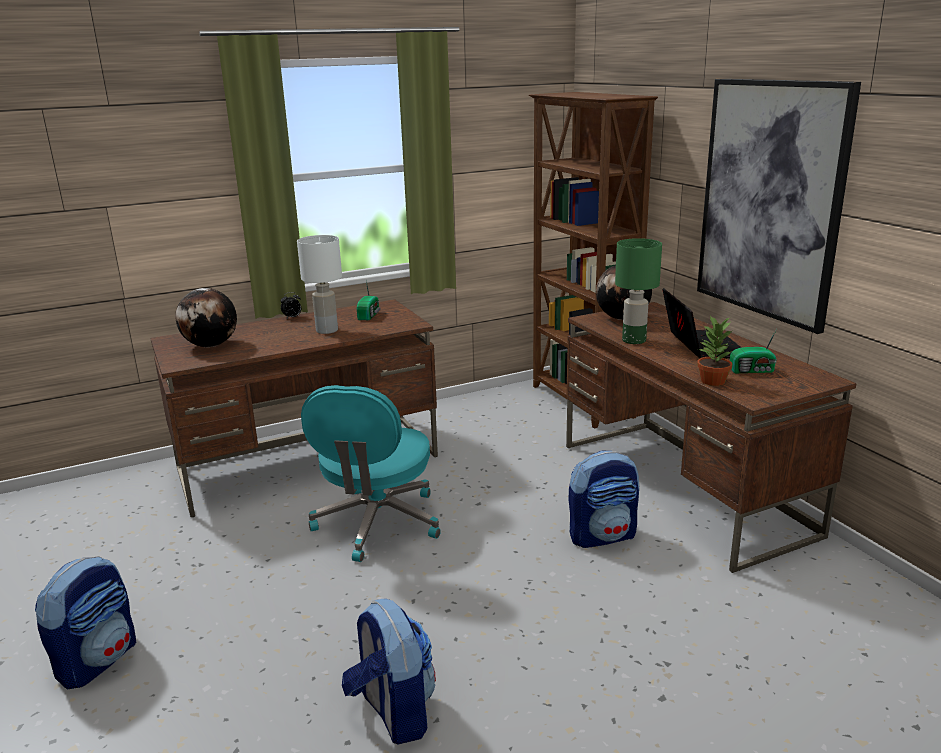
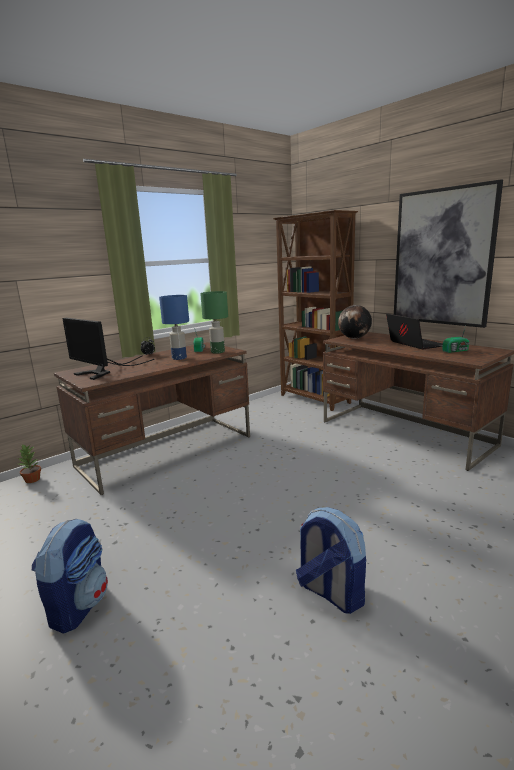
camera: 15 degrees left, 5 degrees down
(211, 345) = (104, 372): globe -> monitor
(327, 330) = (179, 358): white table lamp -> blue table lamp
(377, 524) = (237, 478): turquoise office chair -> none
(603, 536) = (381, 463): backpack -> none
(634, 340) = (374, 345): green table lamp -> green table lamp (217, 352)
(713, 381) = (442, 357): potted plant -> potted plant (32, 480)

